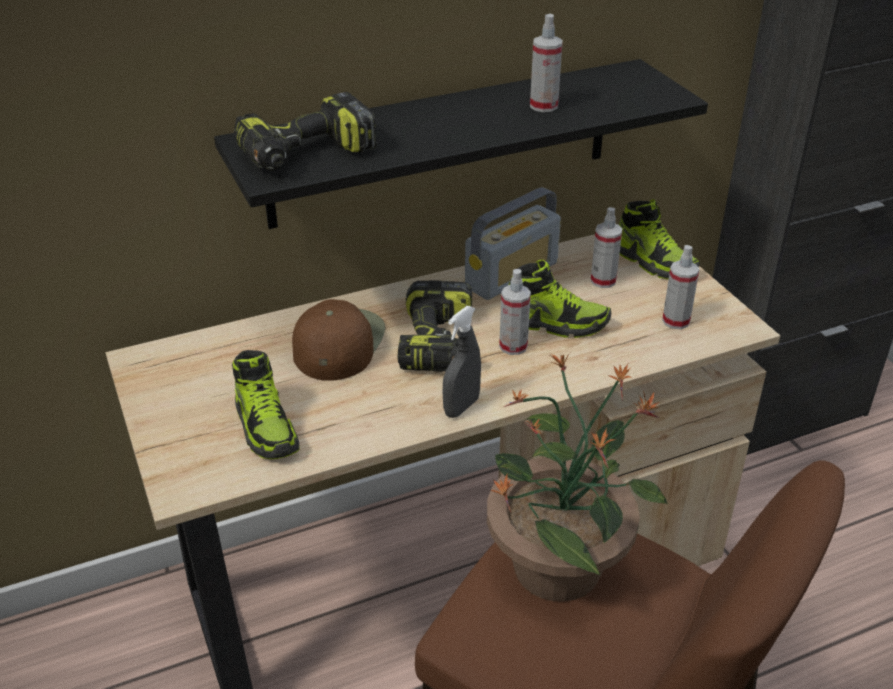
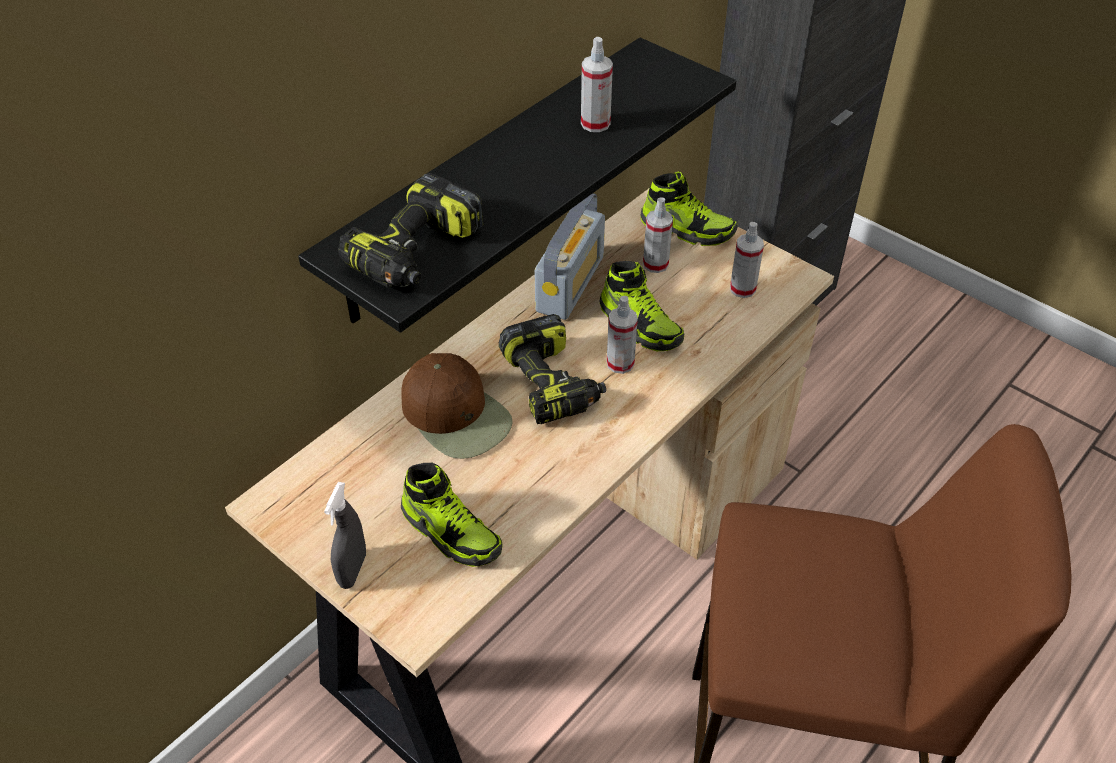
camera: 25 degrees left, 10 degrees up
(338, 343) = (456, 415): brown cap -> brown cap turned 150 degrees clockwise
(461, 407) = (615, 445): grey spray bottle -> grey spray bottle (352, 570)
(554, 323) = (640, 325): shoe -> shoe turned 60 degrees clockwise
(559, 565) = (789, 569): potted plant -> none

